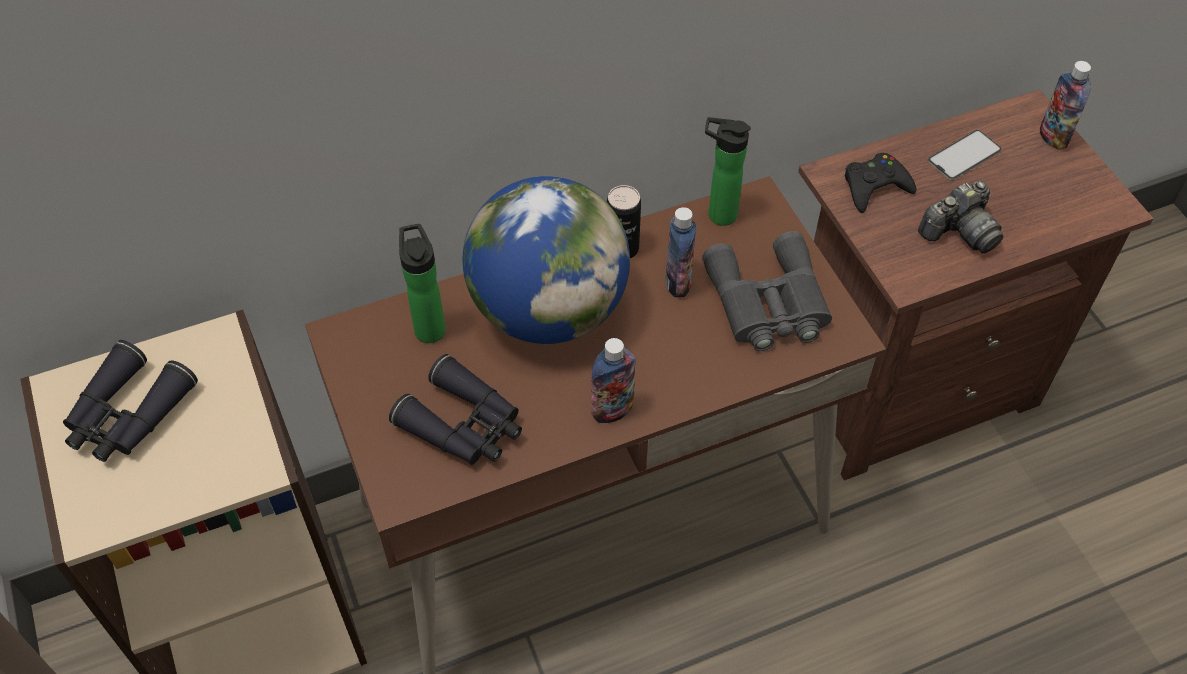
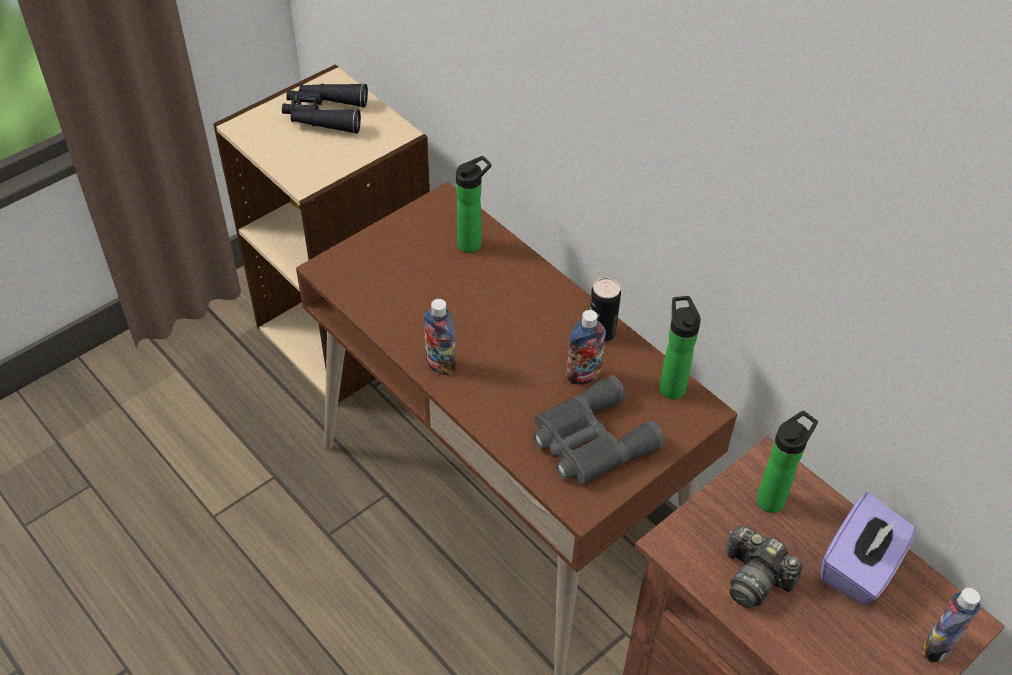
camera: 70 degrees right, 5 degrees down
(464, 425) = (395, 285): black binoculars -> none
(548, 310) = (518, 304): globe -> none
(875, 187) = (773, 498): black game controller -> bottle
(964, 155) = (860, 567): phone -> purple tissue box

